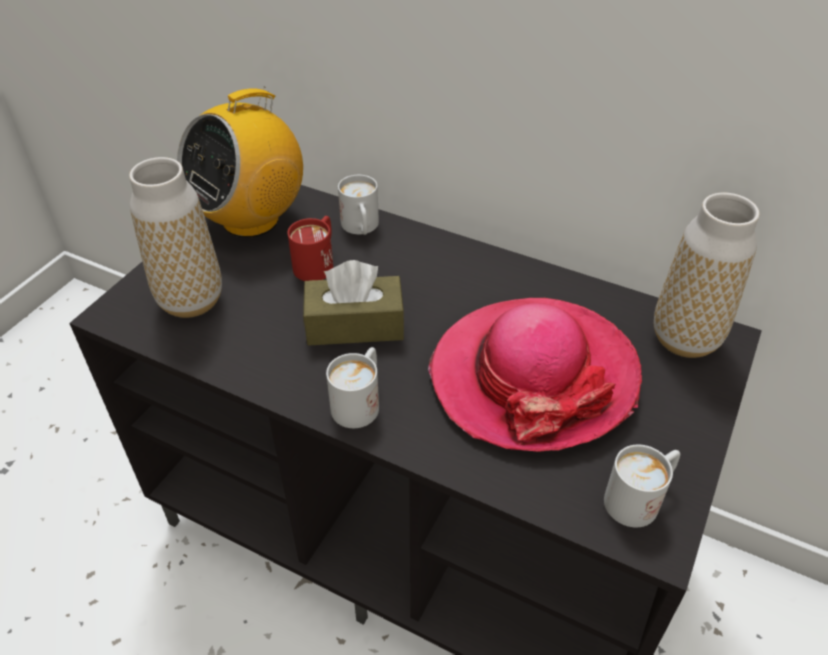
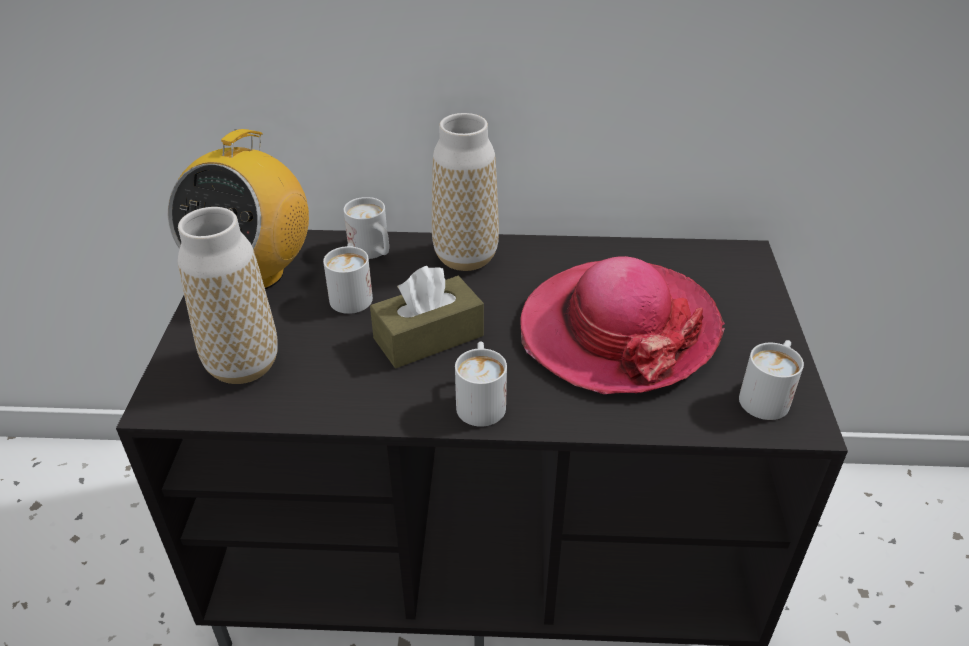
camera: 25 degrees left, 5 degrees down
(317, 263) = (352, 294): red mug -> white mug
(685, 339) = (717, 264): vase -> vase (465, 257)

